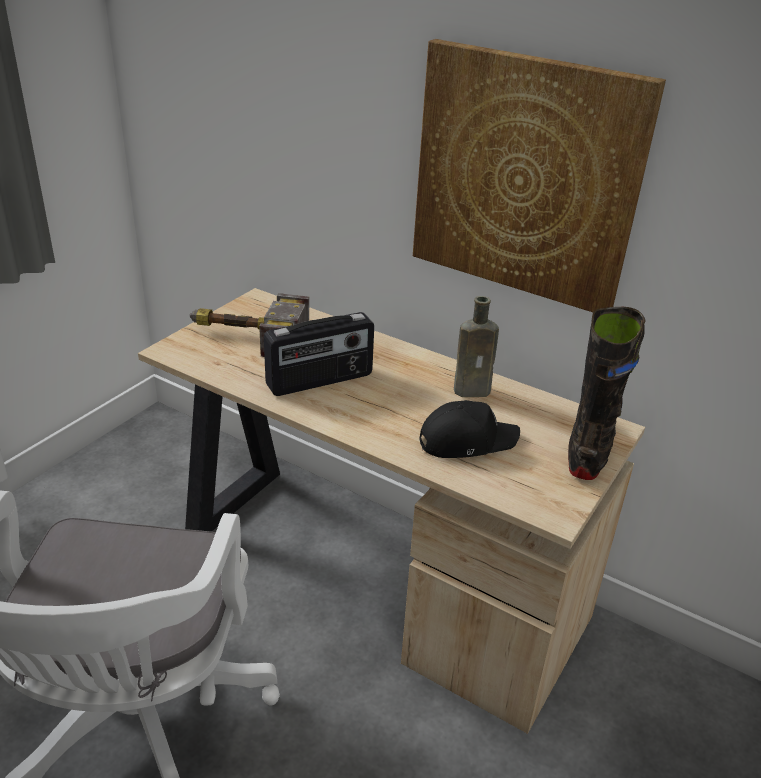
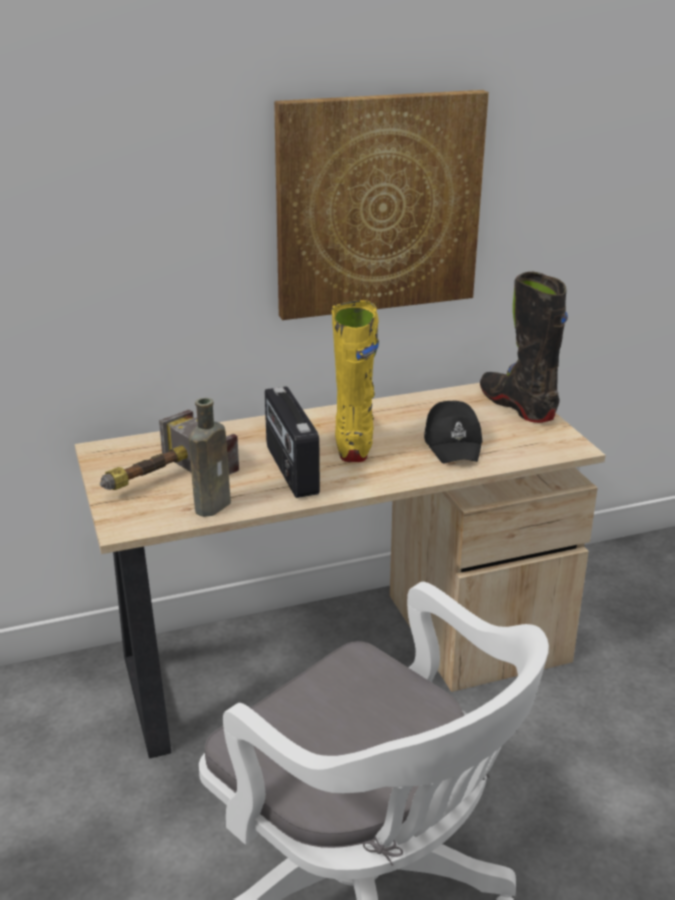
camera: 50 degrees left, 5 degrees down
(320, 381) = (290, 470): radio -> radio turned 150 degrees clockwise
(402, 390) = (354, 441): none -> yellow boot
(466, 441) = (453, 443): black cap -> black cap turned 150 degrees clockwise
(474, 391) = (394, 414): brown bottle -> brown bottle (214, 504)

